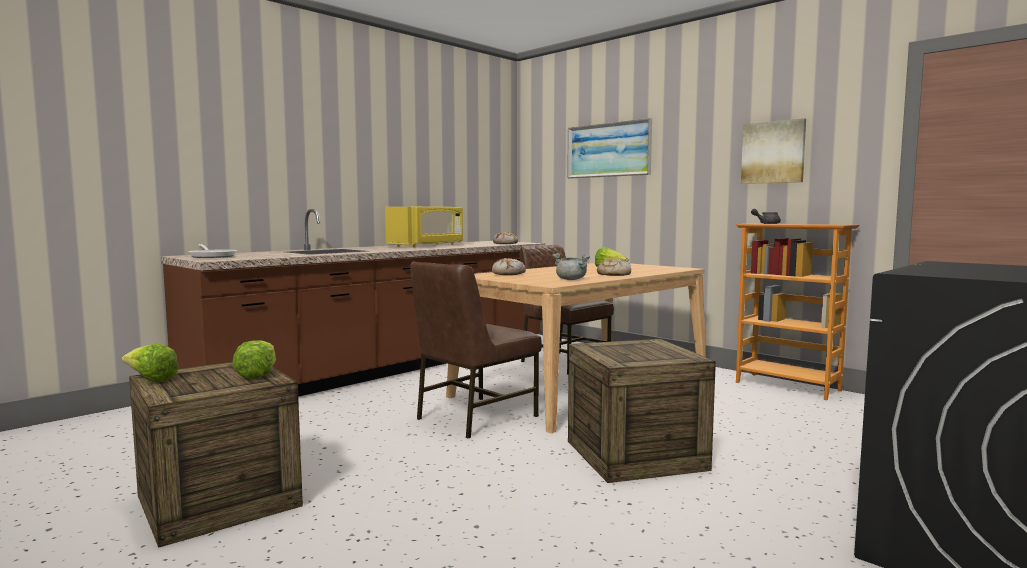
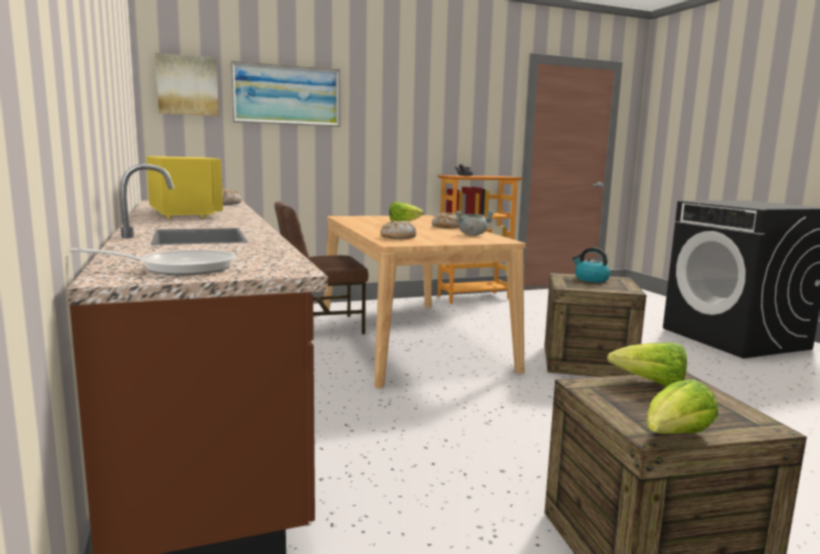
camera: 65 degrees left, 5 degrees up
(474, 417) = (459, 389): brown chair -> none
(654, 350) = (590, 279): none -> kettle
(773, 152) = (449, 118): picture -> picture (187, 85)

